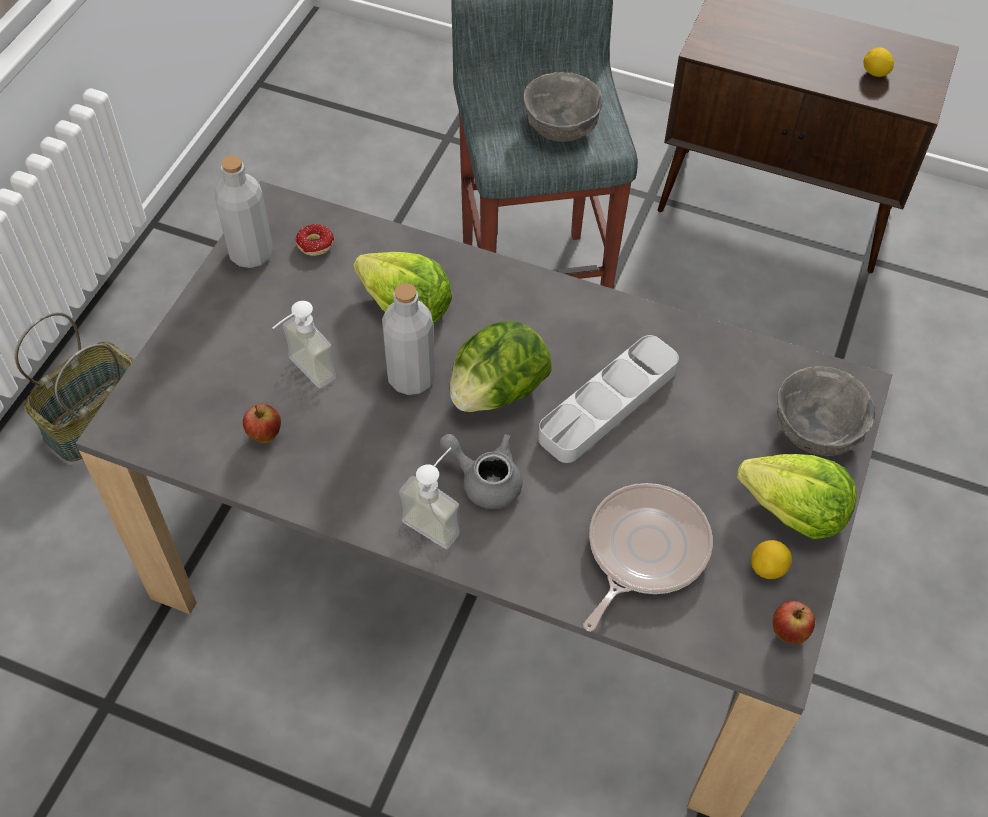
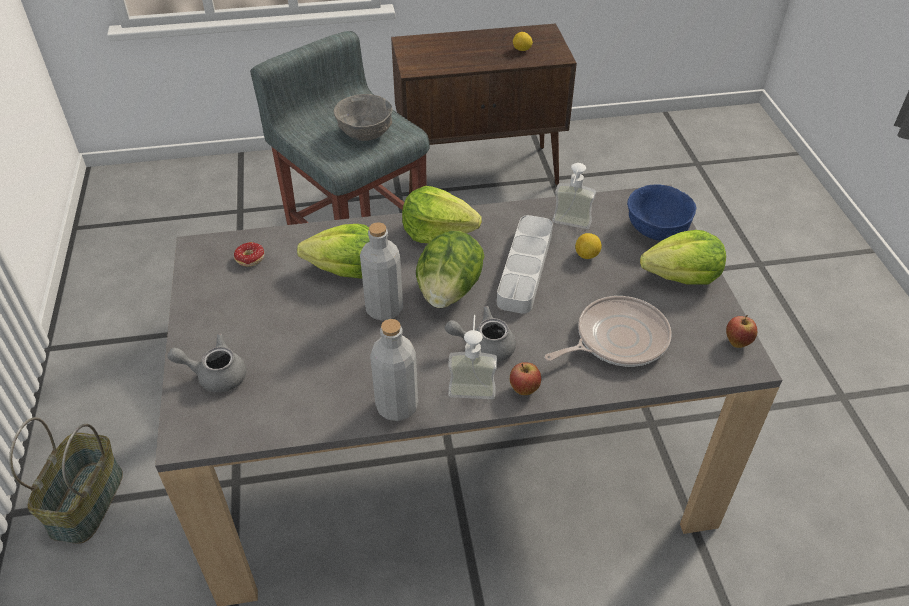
camera: 30 degrees left, 10 degrees down
(191, 371) = (215, 375): none -> grey teapot
(251, 253) = (205, 282): grey bottle -> grey bottle (397, 406)
(264, 435) = (306, 390): apple -> apple (524, 390)
(303, 374) = (304, 340): soap dispenser -> soap dispenser (570, 226)
(543, 306) = (438, 232): none -> lettuce
(643, 550) = (617, 339): frying pan -> frying pan turned 60 degrees clockwise
(768, 568) = (695, 314): lemon -> lemon (587, 255)
(817, 430) = (657, 229): grey bowl -> blue bowl

